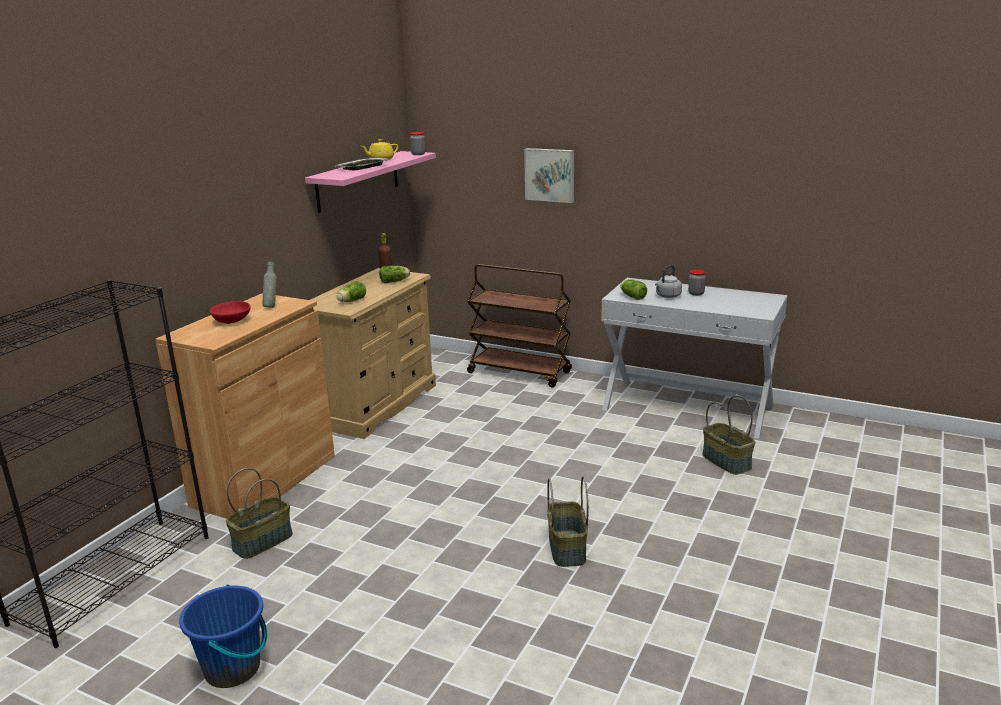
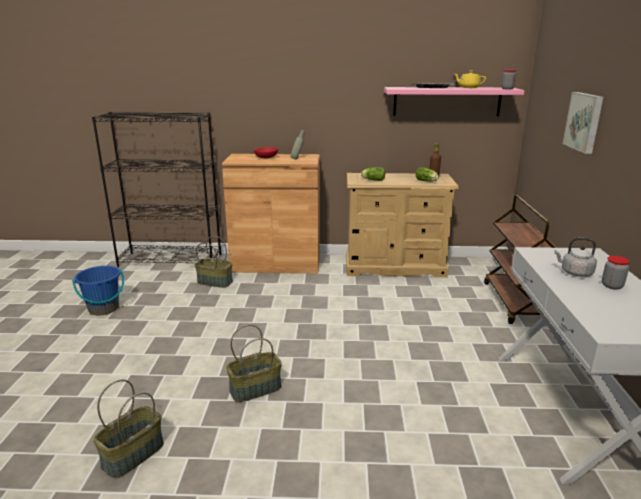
camera: 65 degrees right, 0 degrees up
(632, 296) = (543, 257): lettuce -> none
(727, 461) = (477, 463): basket -> basket (133, 456)

